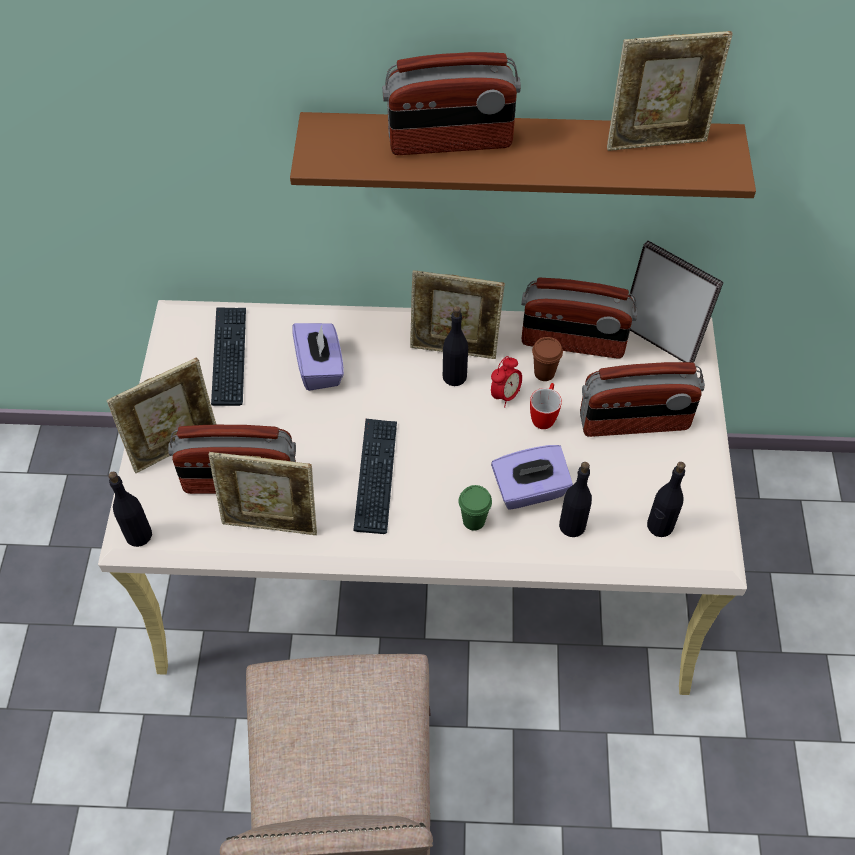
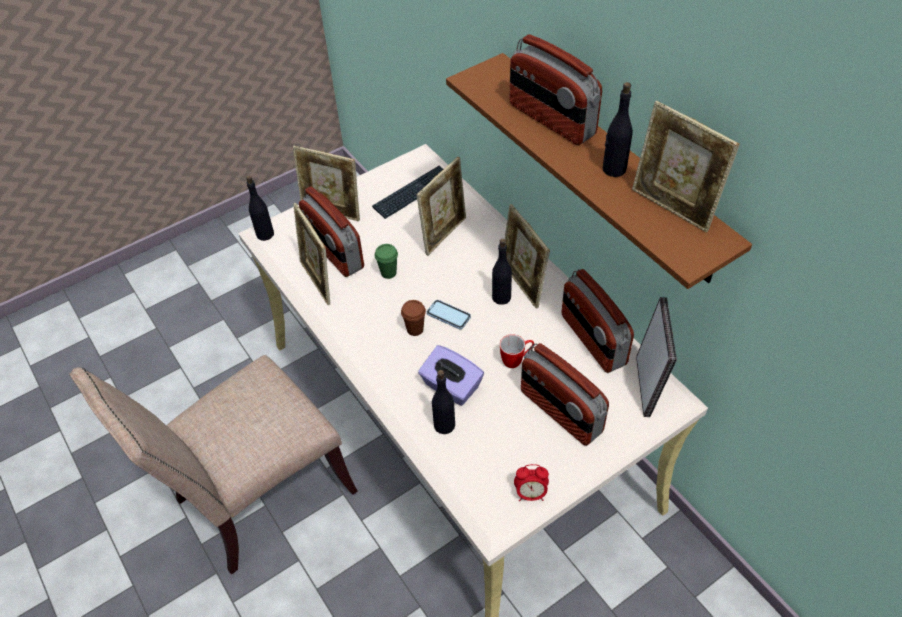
camera: 55 degrees right, 5 degrees down
(320, 368) = (444, 234): purple tissue box -> picture frame
(376, 476) = (392, 306): keyboard -> none
(436, 435) = (448, 315): none -> phone
(473, 520) = (402, 372): green cup -> green cup (388, 273)
(505, 395) = (512, 330): alarm clock -> alarm clock (530, 494)
(544, 373) = (551, 340): brown cup -> brown cup (415, 329)
(659, 526) = (488, 475): black bottle -> black bottle (613, 169)

